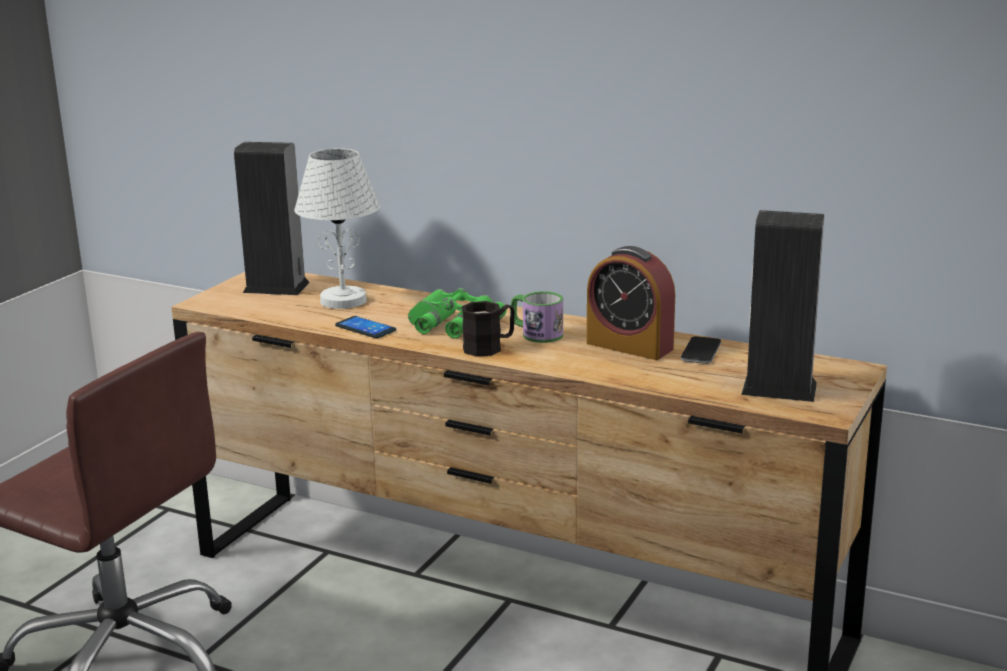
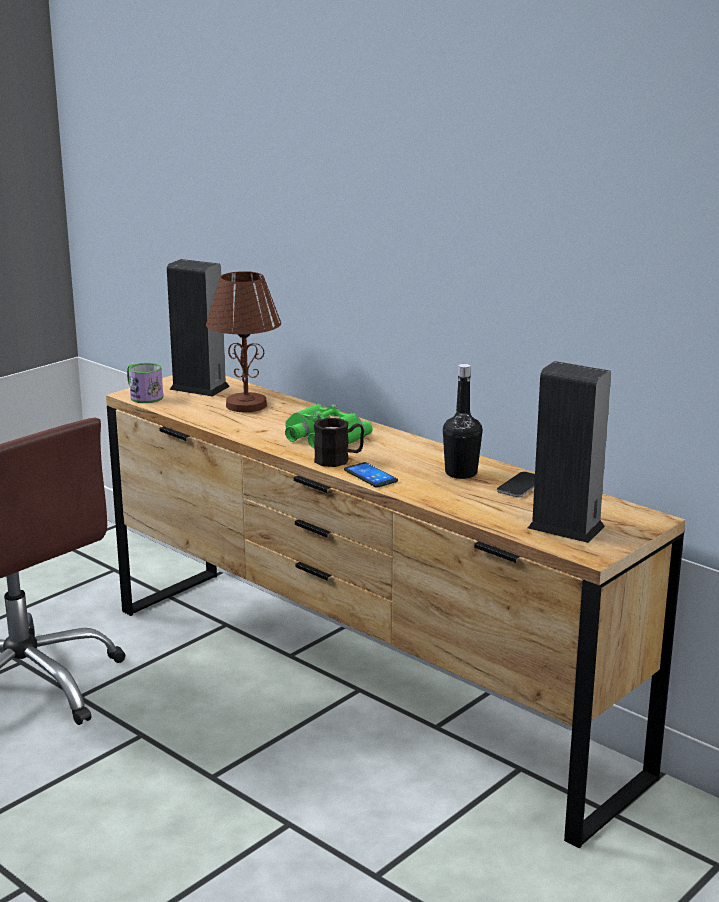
camera: 15 degrees right, 0 degrees up
(343, 300) = (246, 405): white table lamp -> brown table lamp
(365, 328) = (247, 431): phone -> phone (370, 476)
(536, 333) = (387, 452): mug -> mug (143, 396)
(629, 346) = (461, 473): alarm clock -> black bottle

